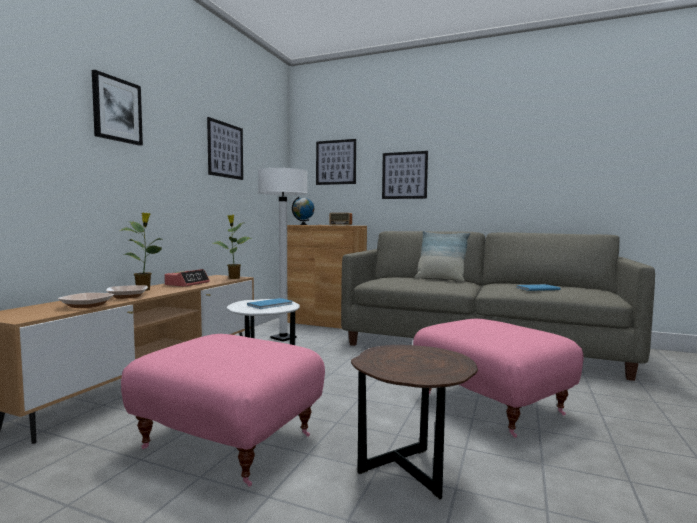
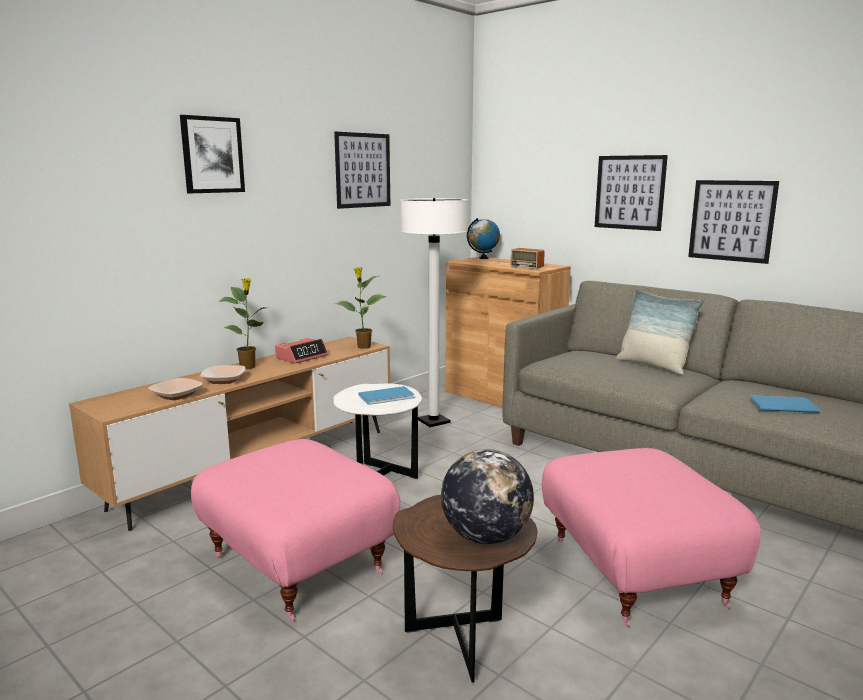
camera: 20 degrees right, 10 degrees up
(336, 162) = (532, 167): picture -> picture (731, 220)
(438, 364) = (485, 537): none -> globe

